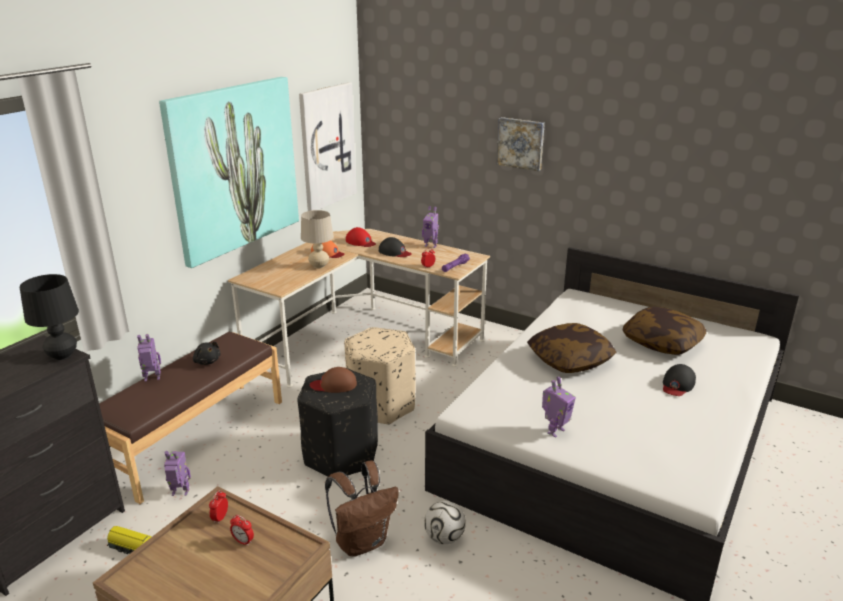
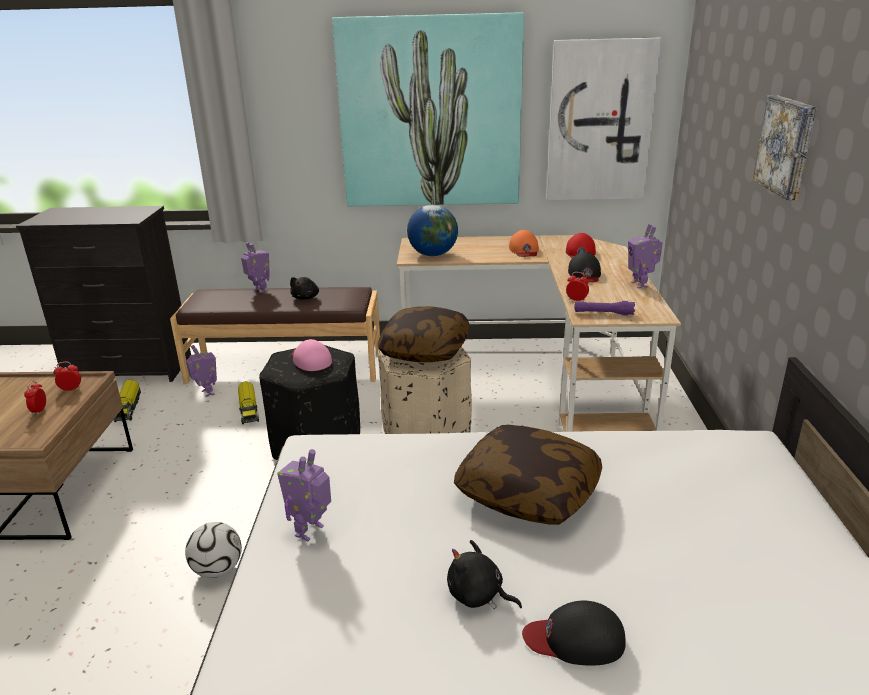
camera: 60 degrees right, 0 degrees up
(62, 355) = (132, 218): black table lamp -> none
(242, 475) = (248, 409): none -> toy truck
(285, 280) = (433, 255): none -> globe
(319, 266) = (487, 256): beige table lamp -> none
(334, 385) = (310, 359): brown cap -> pink cap
(362, 541) = (186, 514): brown backpack -> none
(555, 431) = (311, 531): toy robot -> toy robot turned 105 degrees clockwise
(637, 398) = (478, 596): none -> black plush toy
(662, 342) = (718, 581): pillow -> pillow (425, 350)

